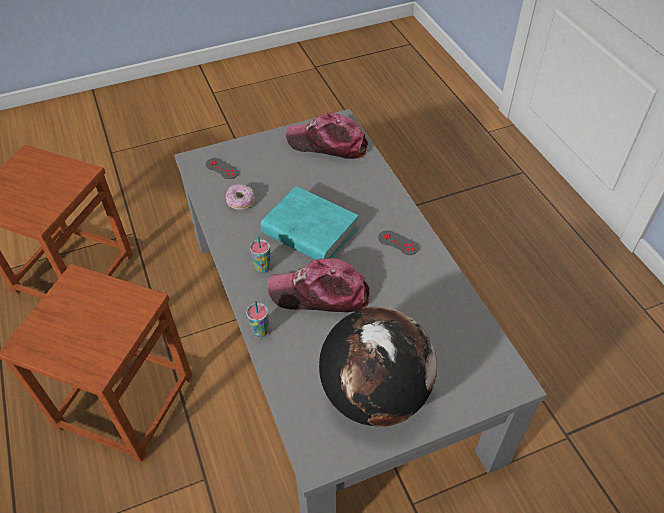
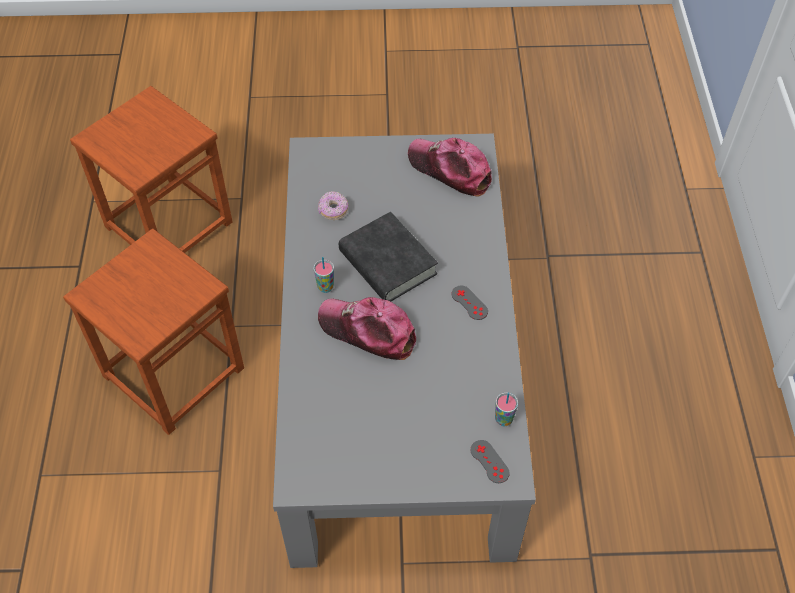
camera: 20 degrees right, 5 degrees up
(222, 168) = (330, 168): grey game controller -> grey game controller (489, 461)
(260, 331) = (296, 350): cup -> cup (503, 419)
(310, 231) = (387, 263): turquoise book -> black book
(374, 394) = (374, 443): globe -> none

